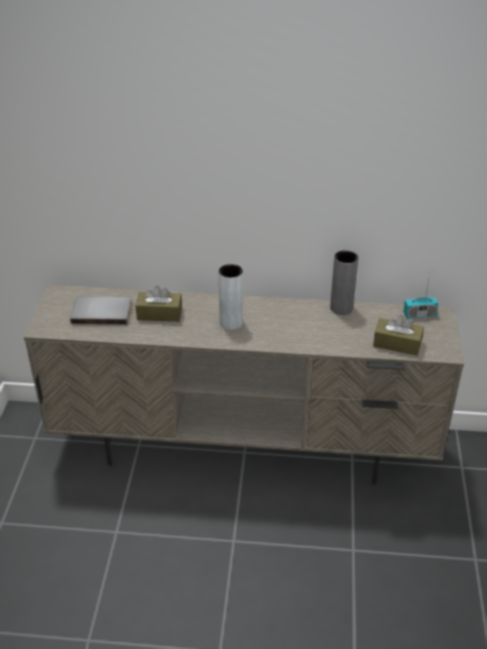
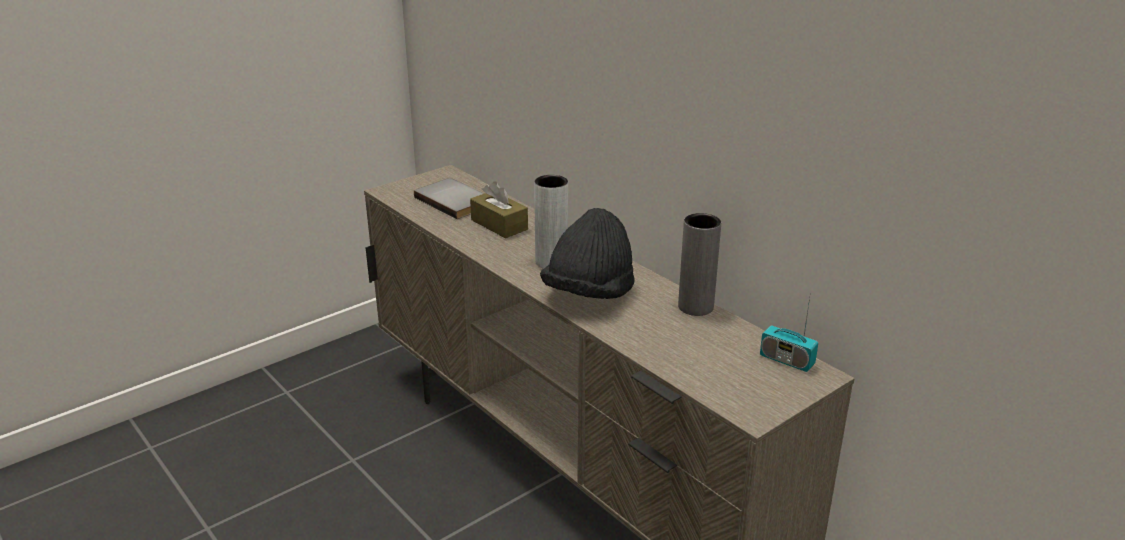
camera: 45 degrees right, 10 degrees down
(282, 331) = (589, 293): none -> black hat
(397, 344) = (701, 371): brown tissue box -> none

